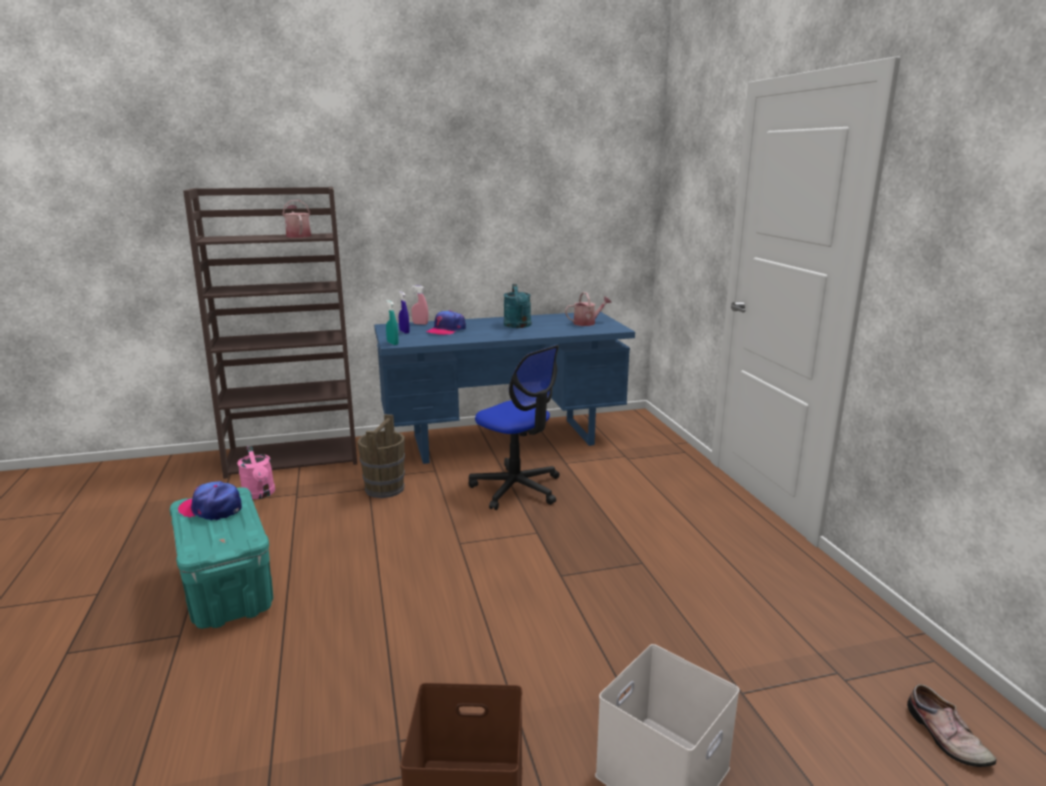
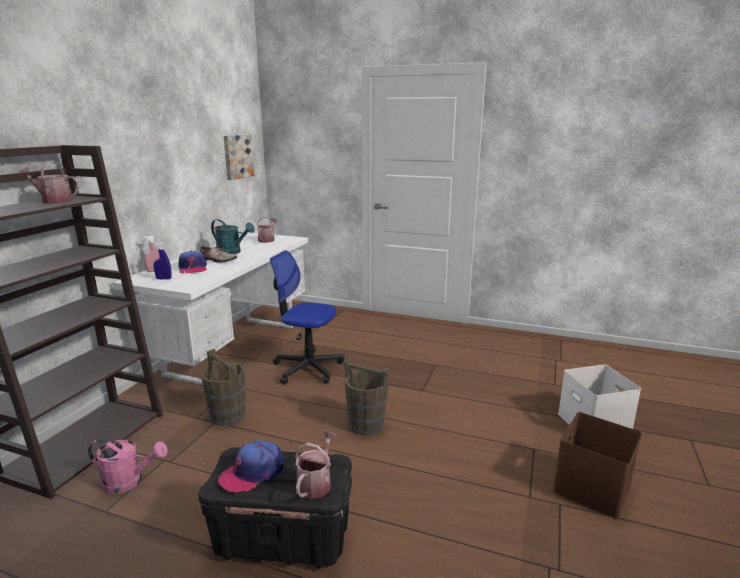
camera: 55 degrees left, 0 degrees up
(210, 541) = (316, 482): none -> watering can
(229, 591) = (283, 538): turquoise storage box -> black storage box
(392, 343) = (187, 287): turquoise spray bottle -> none
(443, 564) = (366, 424): none -> brown bucket
(504, 440) = (234, 348): blue desk -> white desk
(516, 488) = (307, 368): office chair -> office chair turned 150 degrees counterclockwise
(596, 212) = (237, 156): none -> picture
(944, 737) = (603, 359): shoe -> shoe (217, 260)

